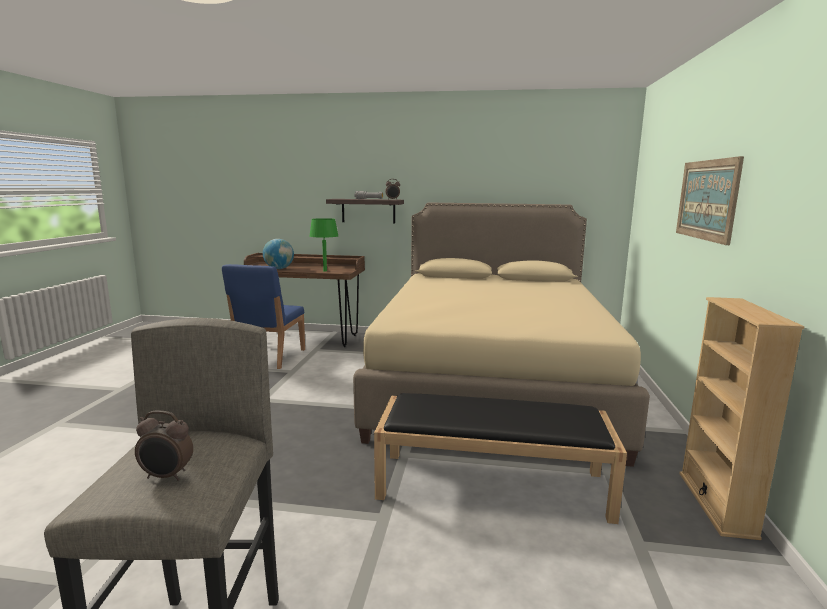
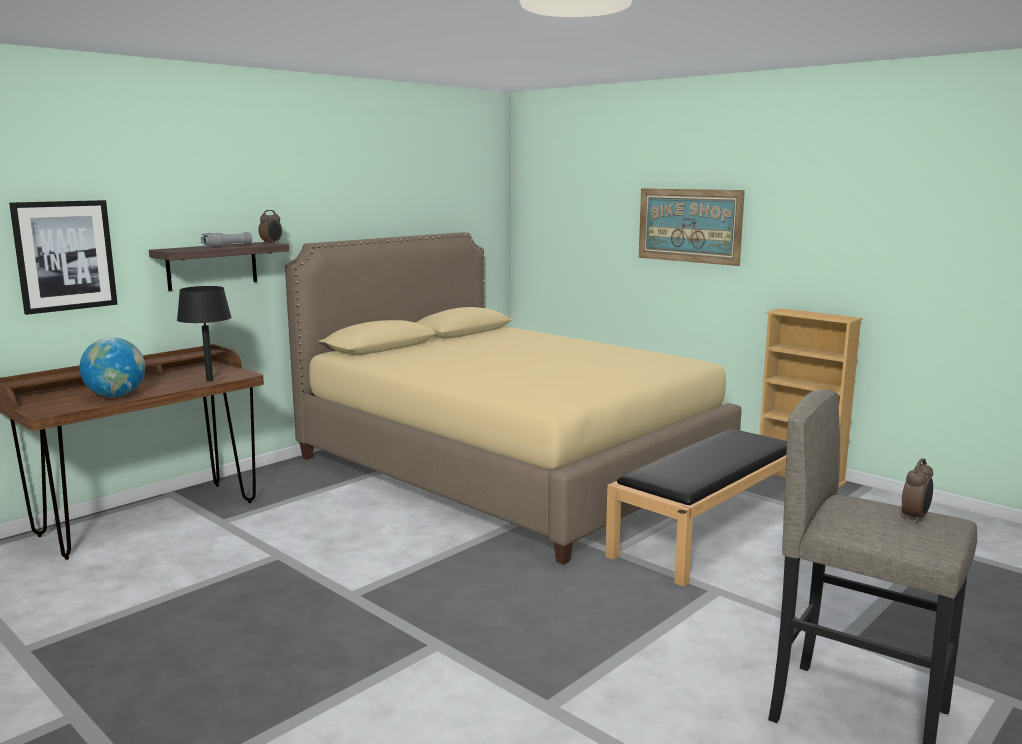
camera: 55 degrees left, 0 degrees up
(268, 357) = (182, 559): blue chair -> none
(293, 198) = (65, 255): none -> picture
(325, 271) = (209, 380): green table lamp -> black table lamp

